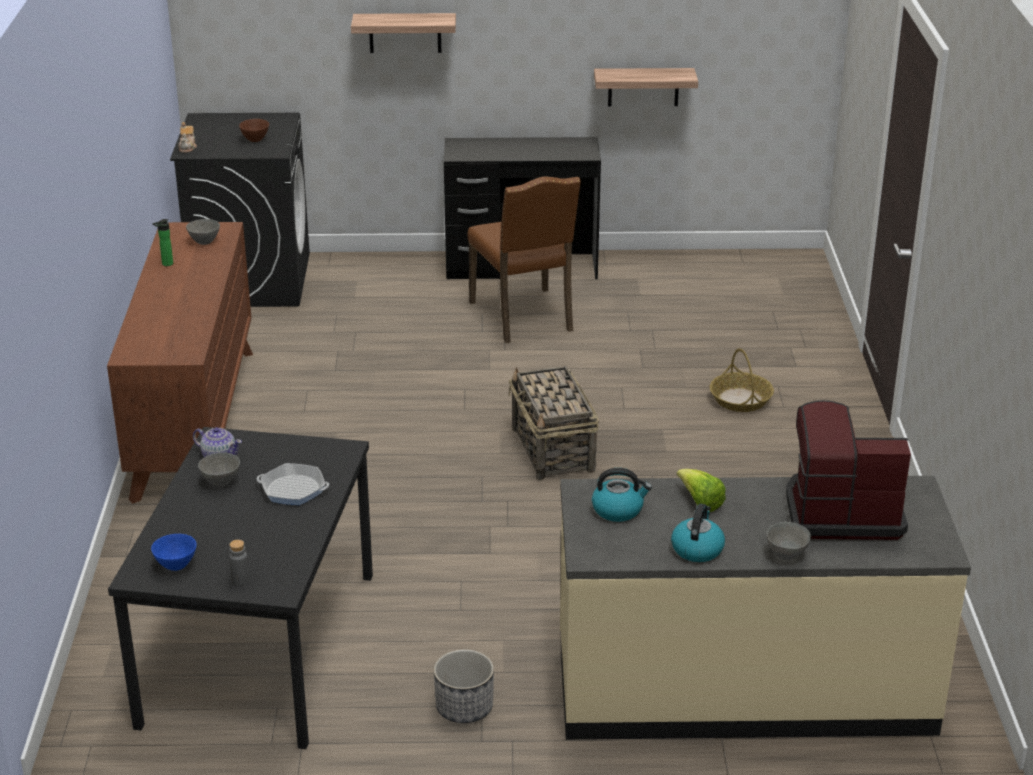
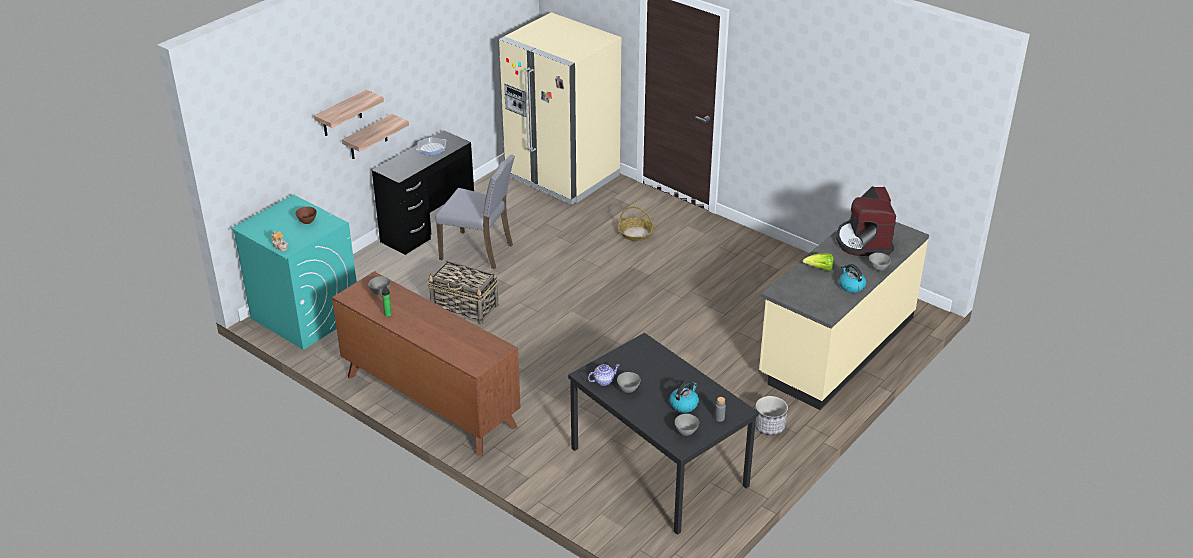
camera: 50 degrees left, 5 degrees up
(176, 566) = (686, 432): blue bowl -> grey bowl
(251, 279) = (304, 315): black washing machine -> turquoise washing machine
(293, 489) = (661, 371): frying pan -> frying pan (431, 149)
(524, 317) = (478, 251): brown chair -> grey chair
(553, 450) = (608, 304): basket -> basket (465, 308)
(618, 510) = (802, 290): kettle -> kettle (684, 404)
(643, 87) = (458, 89): shelf -> shelf (368, 138)
(771, 294) = (562, 176): none -> beige fridge
(841, 512) = (863, 241): coffee machine -> coffee machine turned 45 degrees counterclockwise

